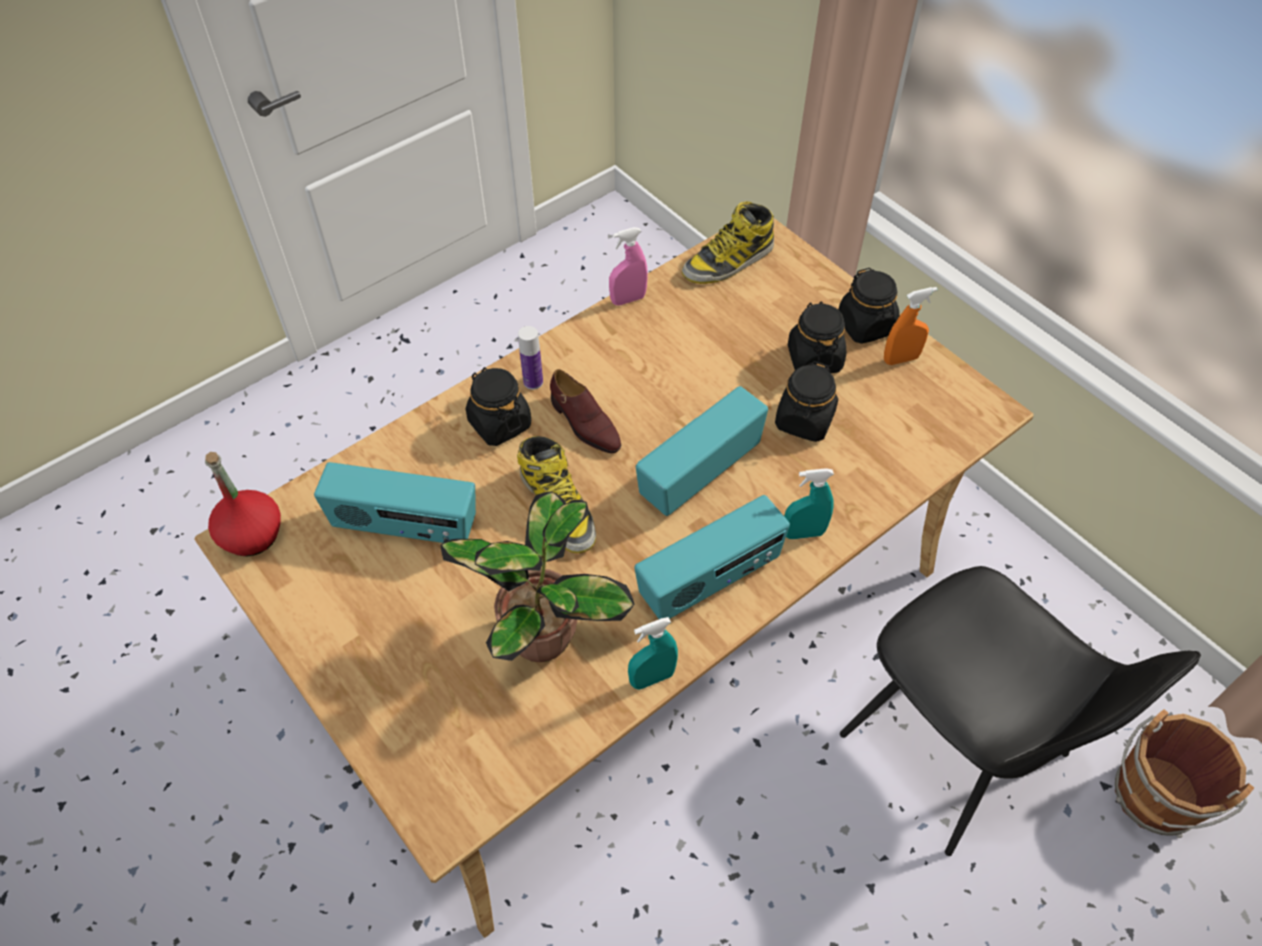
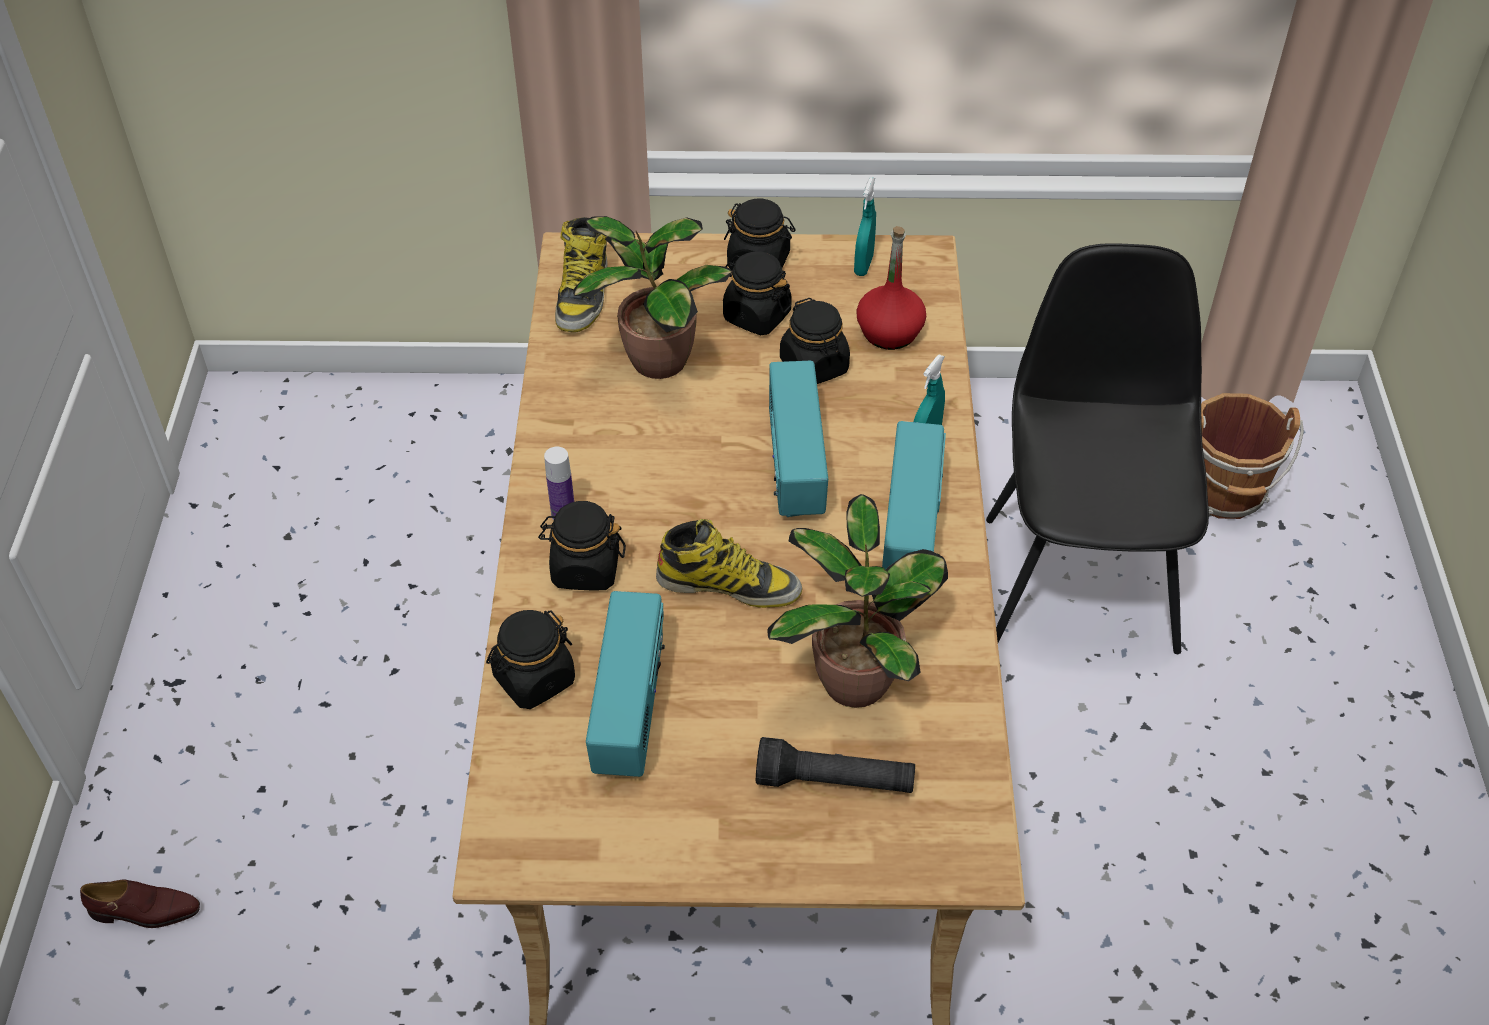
camera: 50 degrees left, 5 degrees down
(252, 535) = (507, 843): red bottle -> red bottle (890, 332)
(388, 460) = (534, 679): none -> black jar
(405, 527) = (630, 711): radio -> radio turned 45 degrees counterclockwise
(443, 683) = (834, 782): none -> black flashlight
(584, 424) = (655, 508): brown shoe -> brown shoe (145, 912)
(628, 299) = (544, 387): pink spray bottle -> none
(652, 678) = (969, 631): turquoise spray bottle -> turquoise spray bottle (863, 265)
(712, 335) = (654, 360): none -> potted plant
(901, 359) = (817, 266): orange spray bottle -> none
(957, 749) = (1080, 578): black chair -> black chair turned 90 degrees counterclockwise

